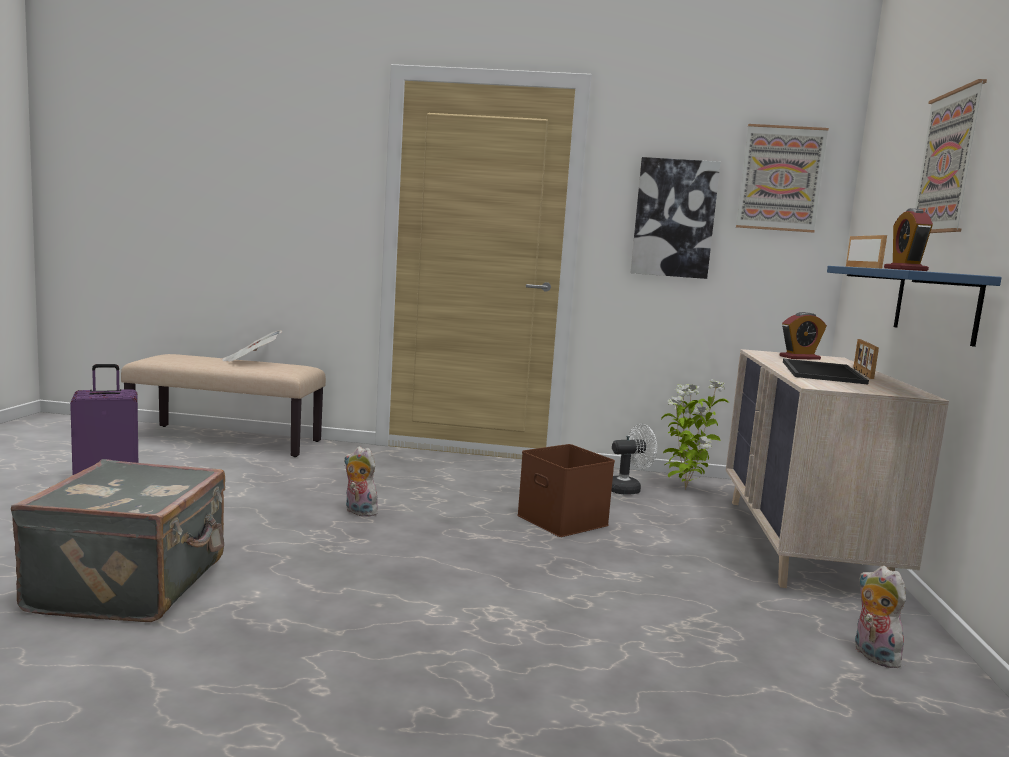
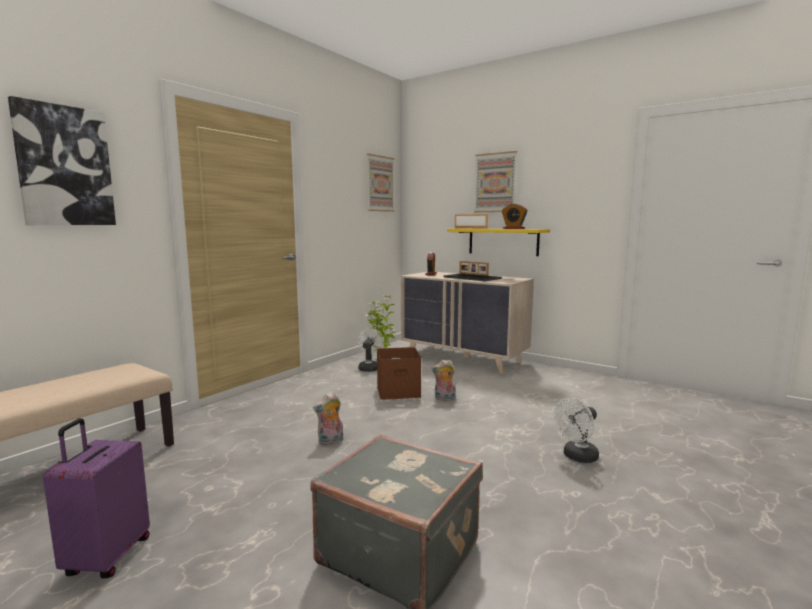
camera: 60 degrees left, 0 degrees up
(251, 361) = (71, 378): newspaper -> none
(457, 687) = (577, 457): none -> white fan
(674, 218) = (344, 207): picture -> picture (64, 166)
(872, 655) = (563, 379): plush toy -> plush toy (444, 399)
(935, 304) = (503, 241): blue shelf -> yellow shelf

